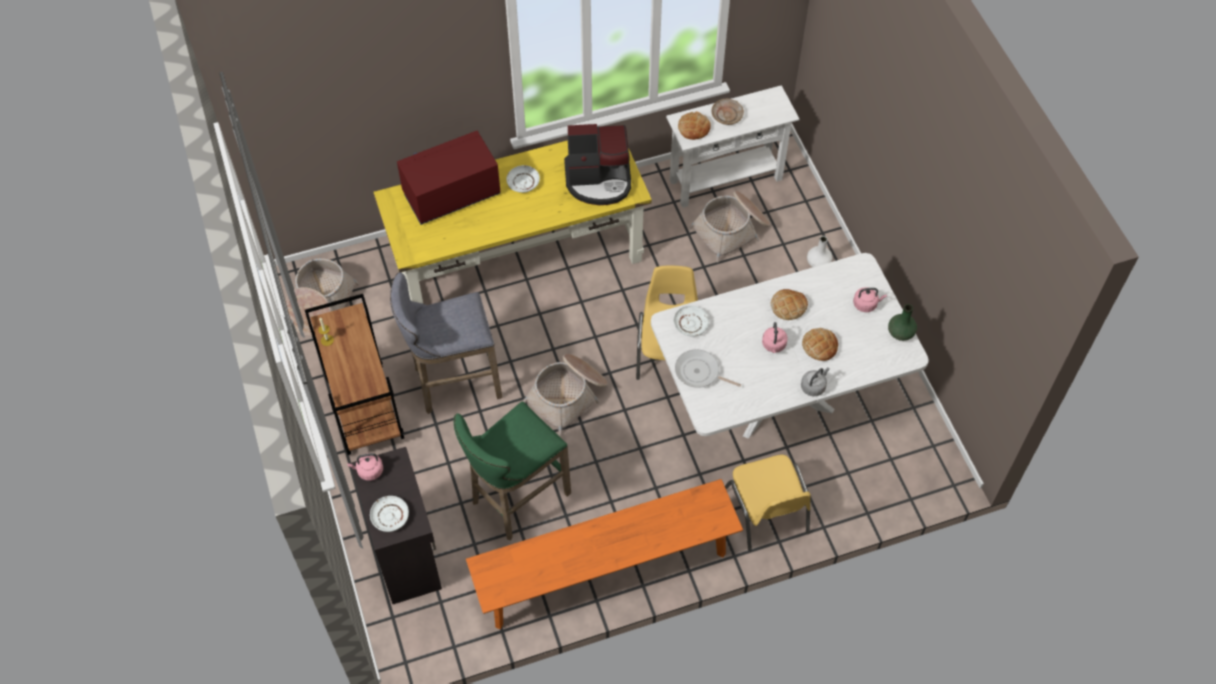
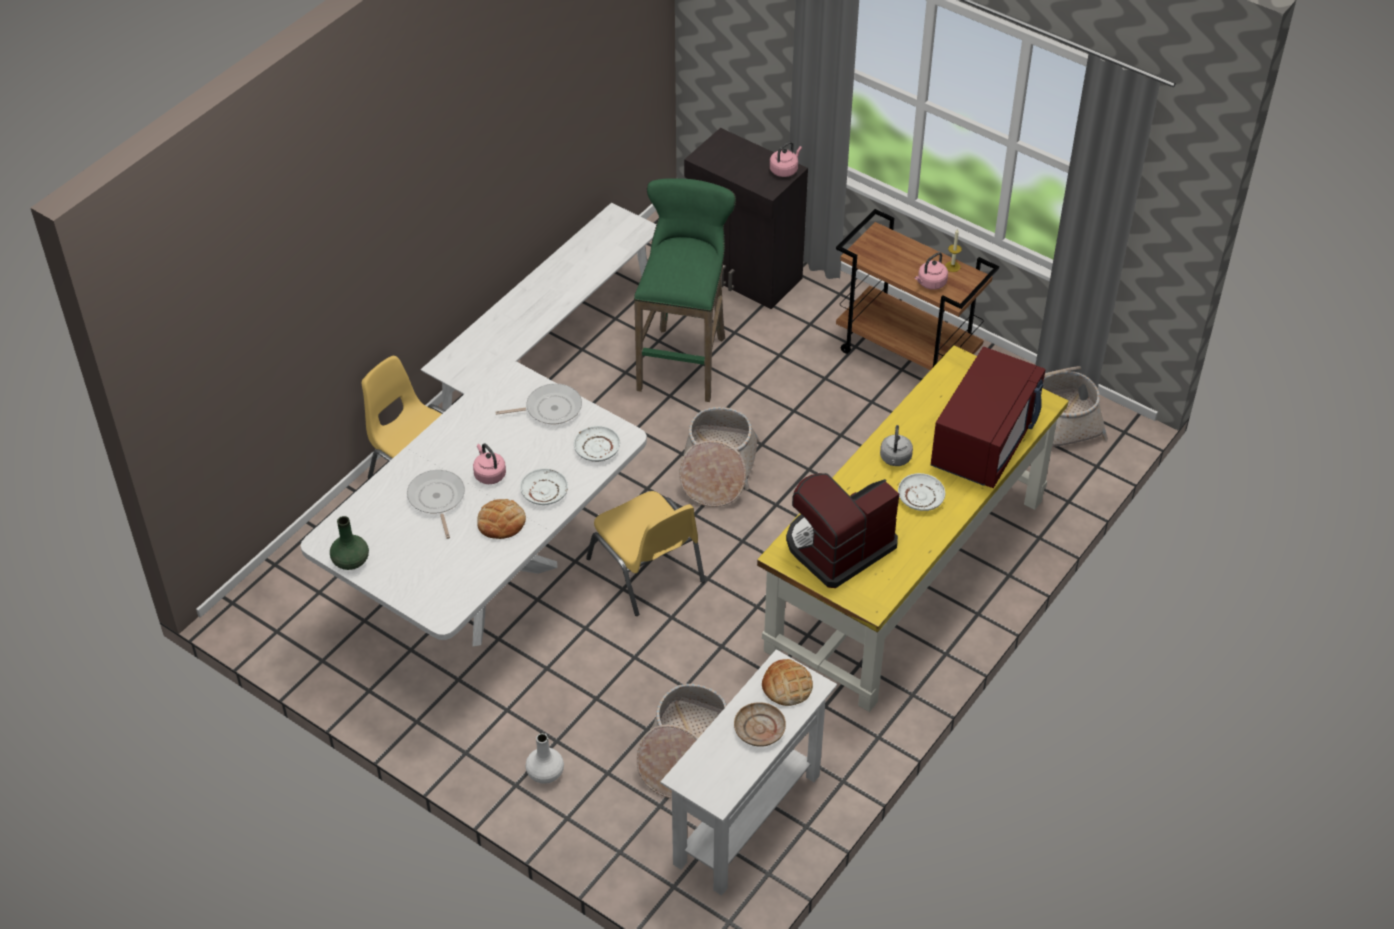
camera: 145 degrees right, 10 degrees down
(390, 516) = (731, 151): white plate -> white plate (544, 491)
(453, 383) = (845, 419): grey stool -> none
(605, 571) = (549, 350): orange bench -> white bench
(814, 386) = (416, 456): grey kettle -> grey kettle (895, 459)
(819, 346) = (437, 499): bread -> frying pan
(866, 304) = (411, 571): pink kettle -> pink kettle (930, 283)

